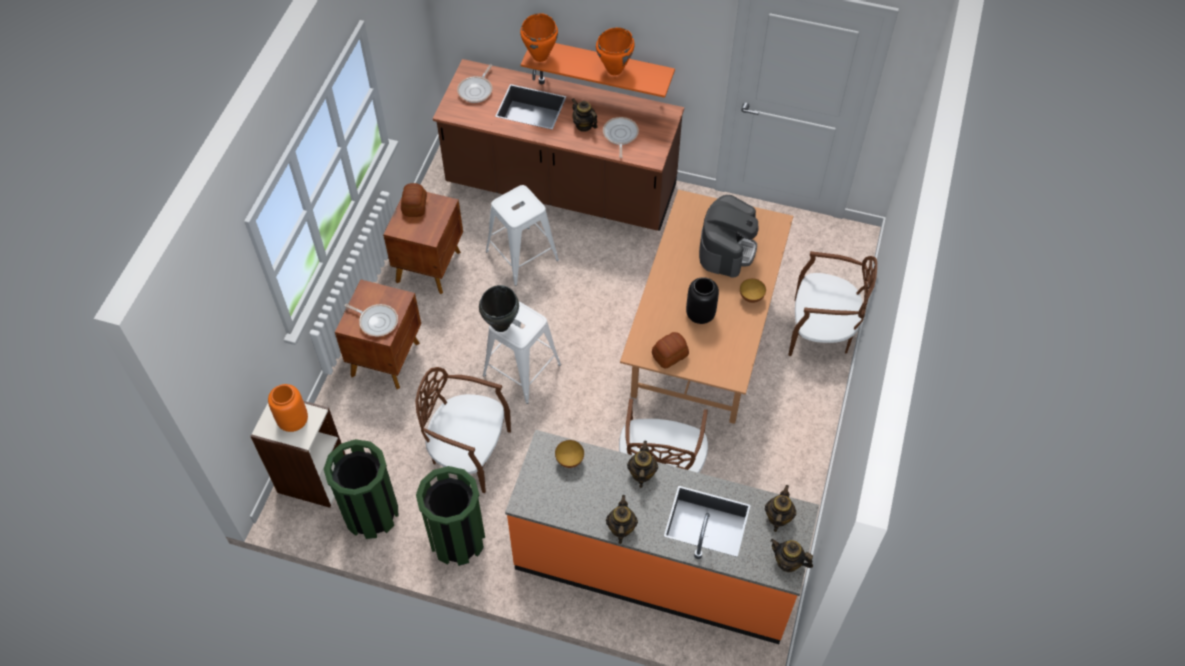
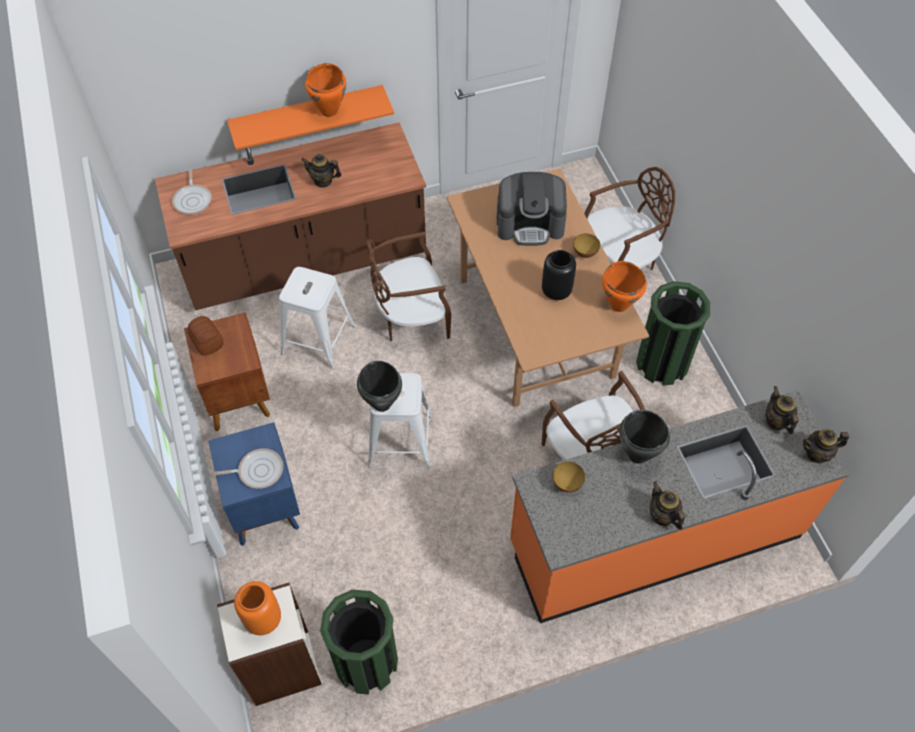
camera: 35 degrees left, 0 degrees up
(387, 358) = (264, 507): brown nightstand -> blue nightstand
(457, 540) = (467, 632): green trash can -> green trash can (662, 363)
(468, 452) = (412, 545): brown chair -> brown chair (411, 317)
(540, 56) = (249, 132): orange cooking pot -> orange cooking pot (619, 305)
(620, 135) = (363, 173): frying pan -> none
(641, 473) = (637, 455): teapot -> black cooking pot
(669, 355) = (560, 340): bread -> none
(727, 249) = (530, 224): coffee machine -> coffee machine turned 105 degrees clockwise

